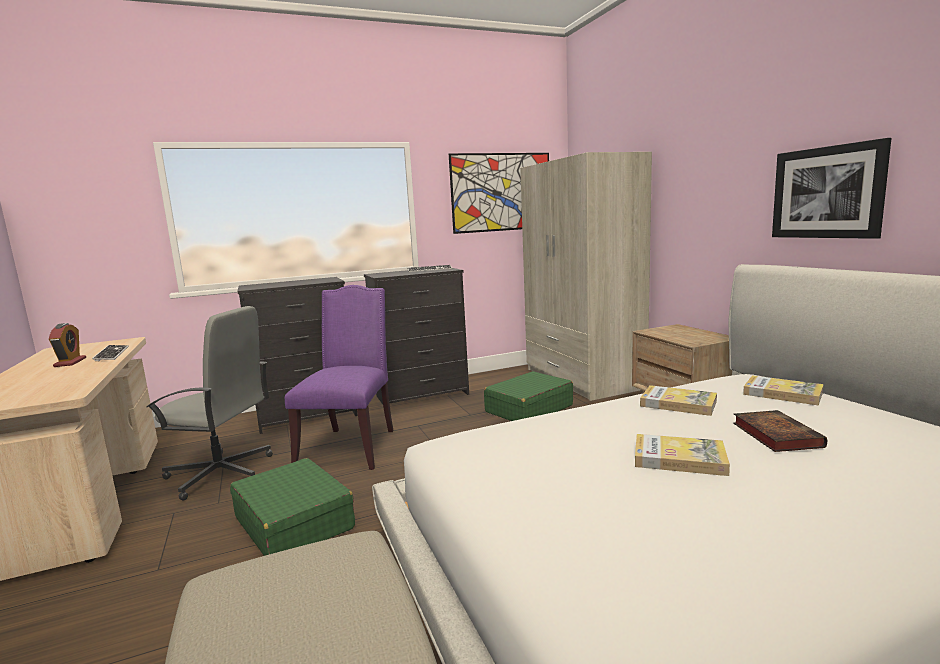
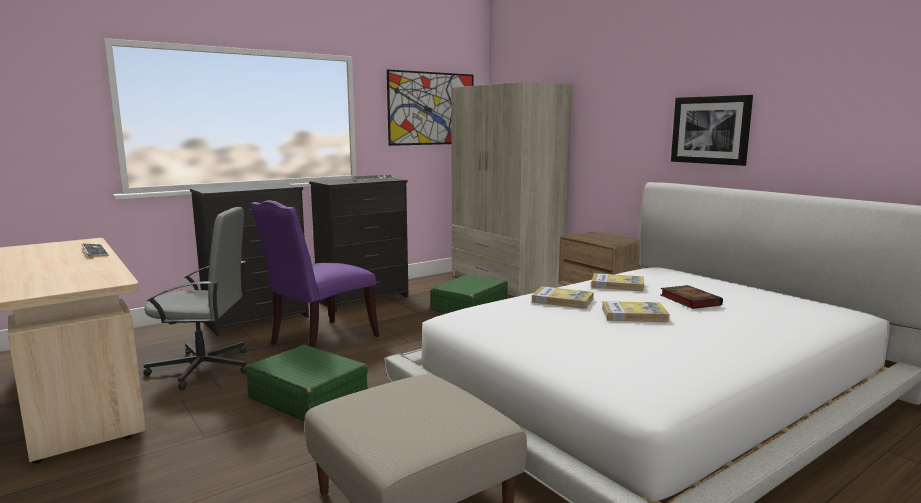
camera: 15 degrees left, 0 degrees up
(70, 362) = (60, 258): alarm clock -> none
(351, 446) = (320, 341): purple chair -> purple chair turned 135 degrees counterclockwise
(782, 393) = (685, 277): book -> book (562, 300)

